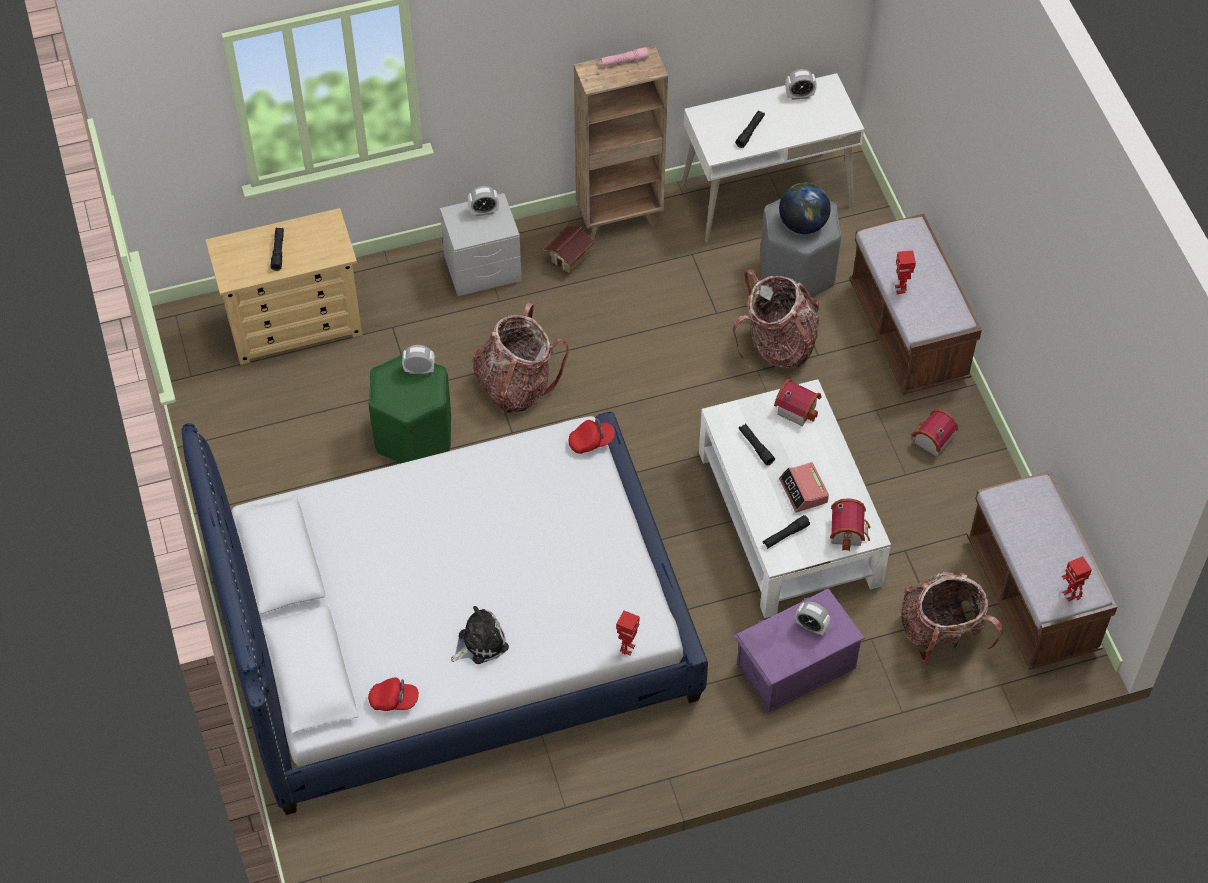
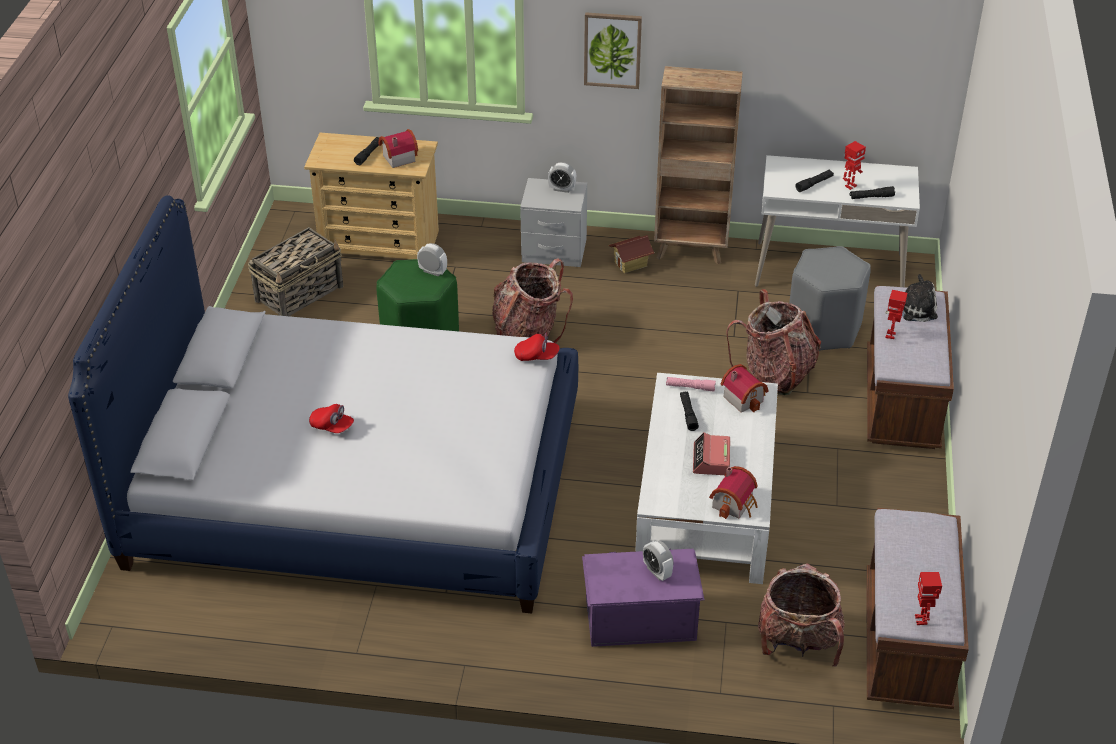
camera: 25 degrees right, 15 degrees down
(251, 421) = (300, 293): none -> basket
(394, 700) = (234, 482): red cap -> red cap (332, 427)
(480, 642) = (337, 465): plush toy -> plush toy (913, 309)
(513, 63) = (612, 50): none -> picture
(623, 61) = (708, 74): pink flashlight -> pink flashlight (690, 387)
(627, 648) = (462, 514): toy robot -> toy robot (850, 186)
(785, 535) = (673, 487): black flashlight -> black flashlight (871, 197)
(799, 95) = (874, 172): alarm clock -> none
(803, 224) = (830, 269): globe -> none
(930, 440) = (876, 487): toy house -> toy house (397, 157)

